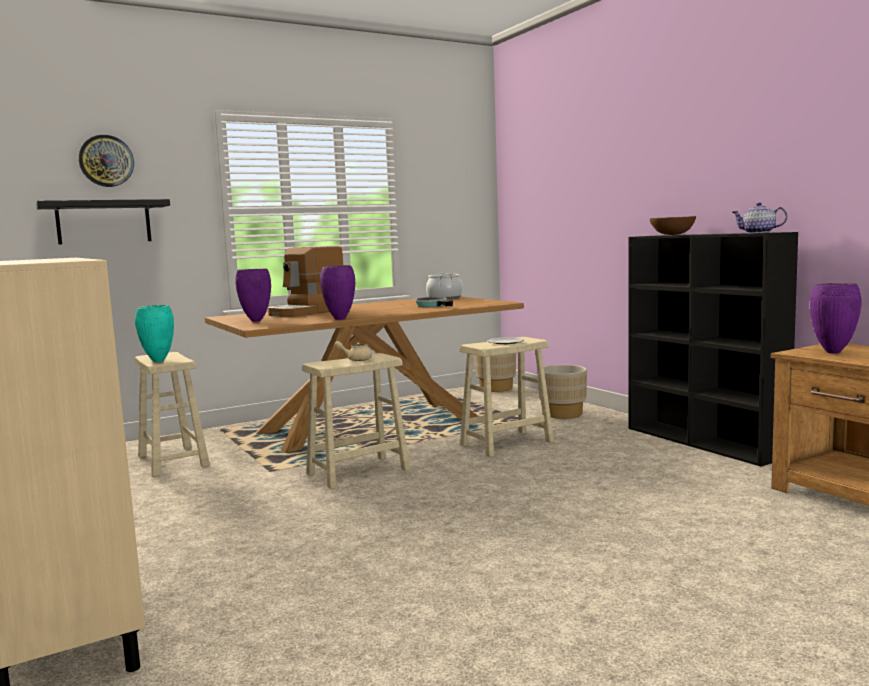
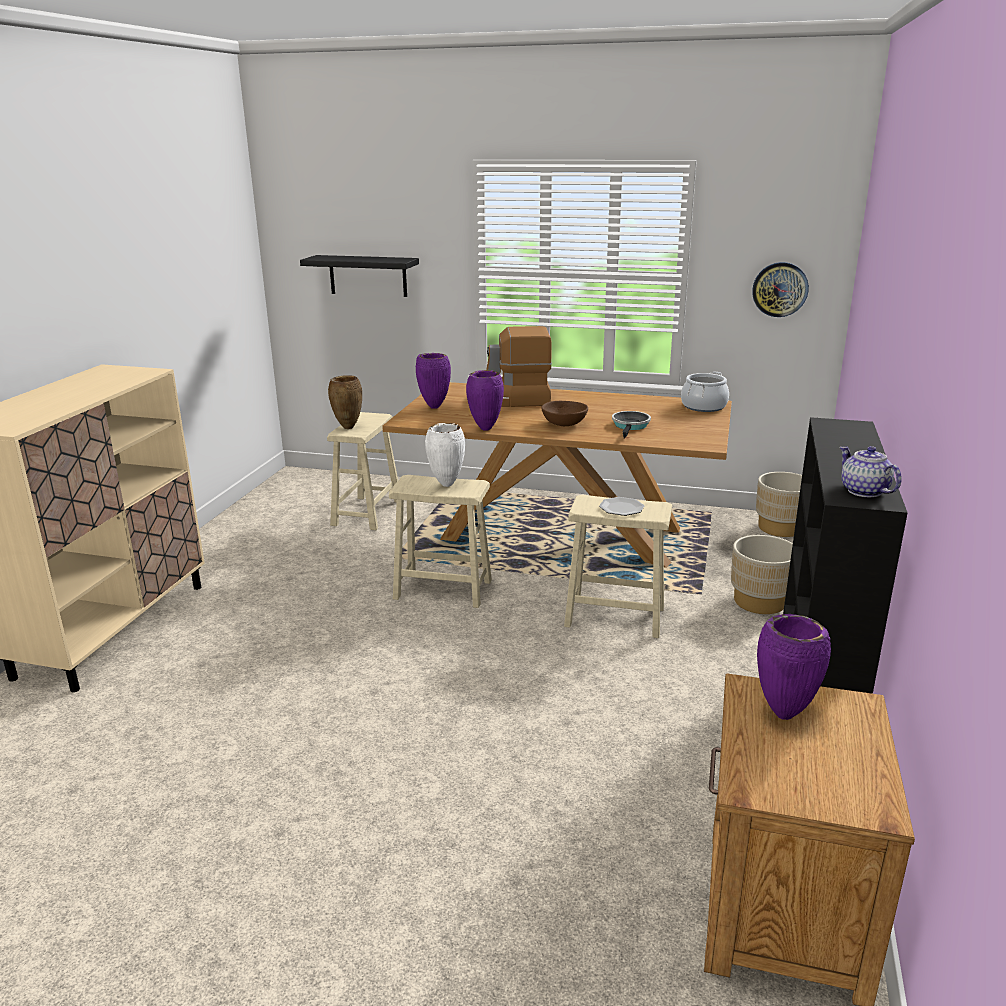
camera: 45 degrees right, 15 degrees up
(106, 161) = (371, 216): wall clock -> wall clock (780, 289)
(157, 361) = (347, 428): turquoise vase -> brown vase
(355, 359) = (446, 485): beige teapot -> white vase
(672, 235) = (847, 436): brown bowl -> brown bowl (565, 424)

